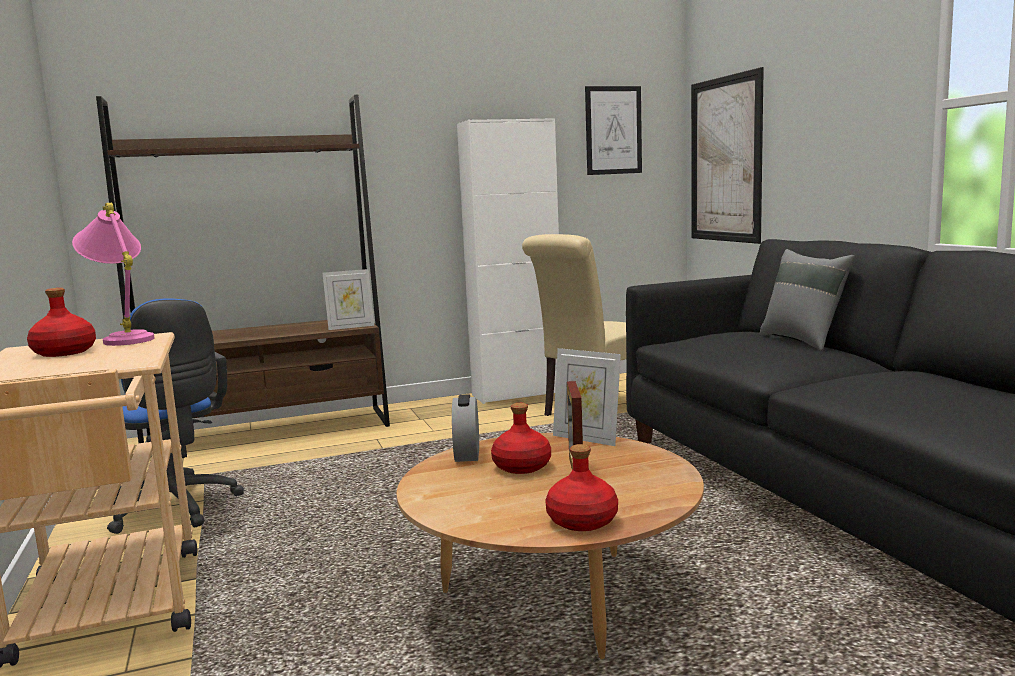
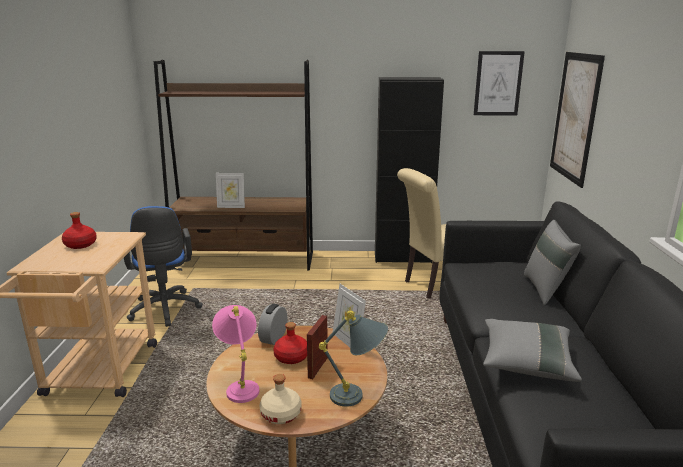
camera: 20 degrees right, 10 degrees up
(124, 339) = (117, 235): pink table lamp -> pink table lamp (241, 385)
(350, 327) = (290, 209): picture frame -> picture frame (231, 207)
(517, 394) = (402, 257): white cabinet -> black cabinet
(582, 520) = (281, 414): red bottle -> beige bottle
(674, 482) = (358, 396): none -> grey table lamp
(876, 391) = (526, 363): none -> grey pillow

